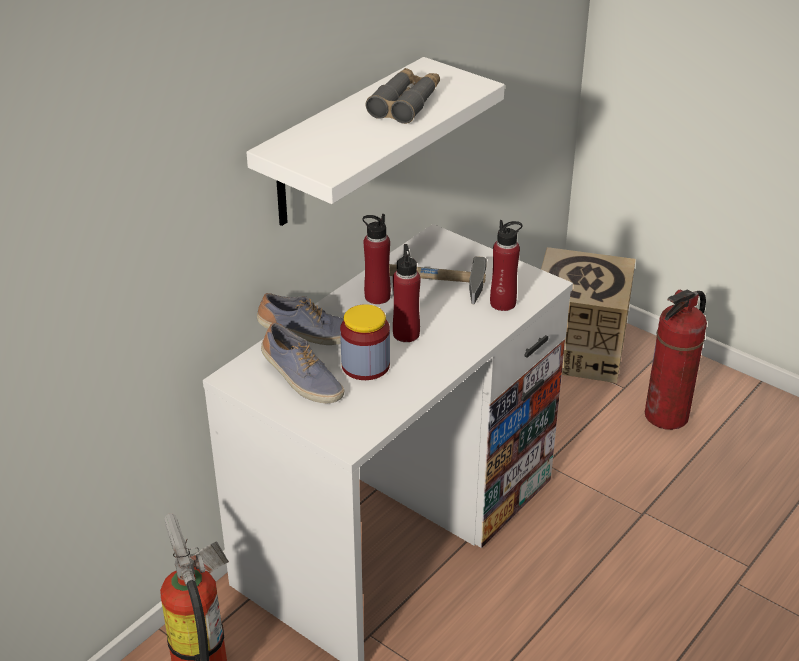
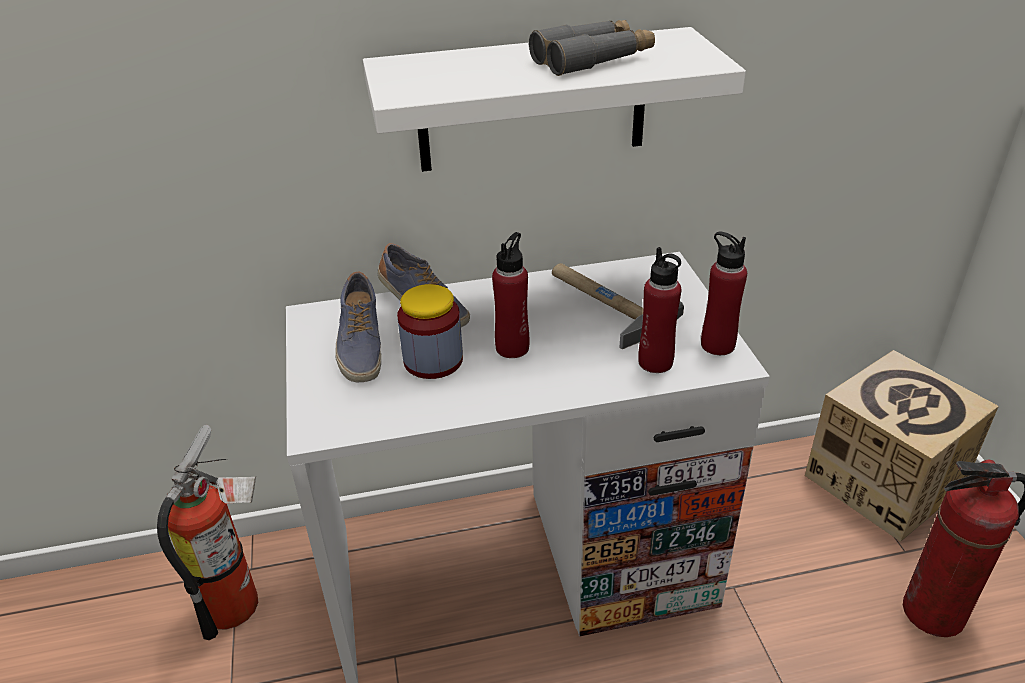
camera: 40 degrees right, 0 degrees up
(377, 296) = (532, 298): red bottle -> red bottle (717, 345)

